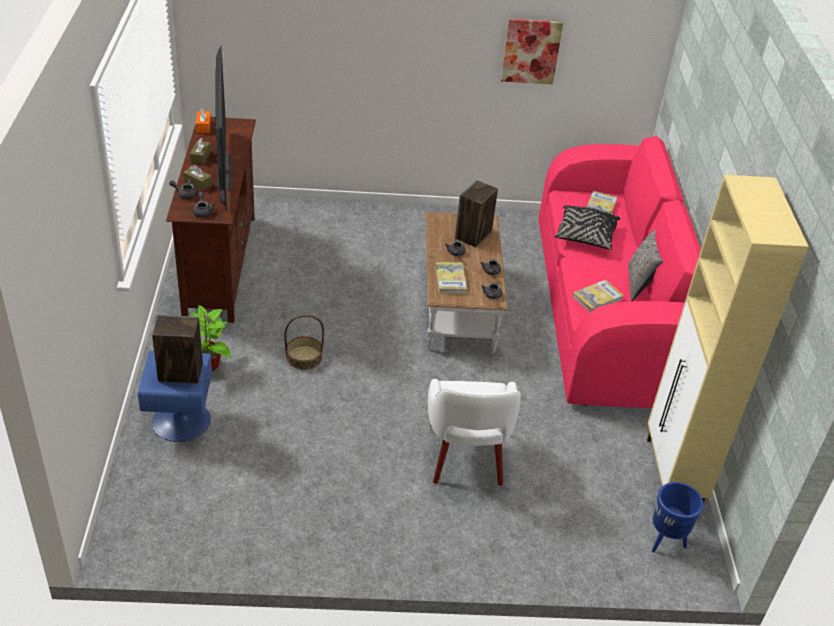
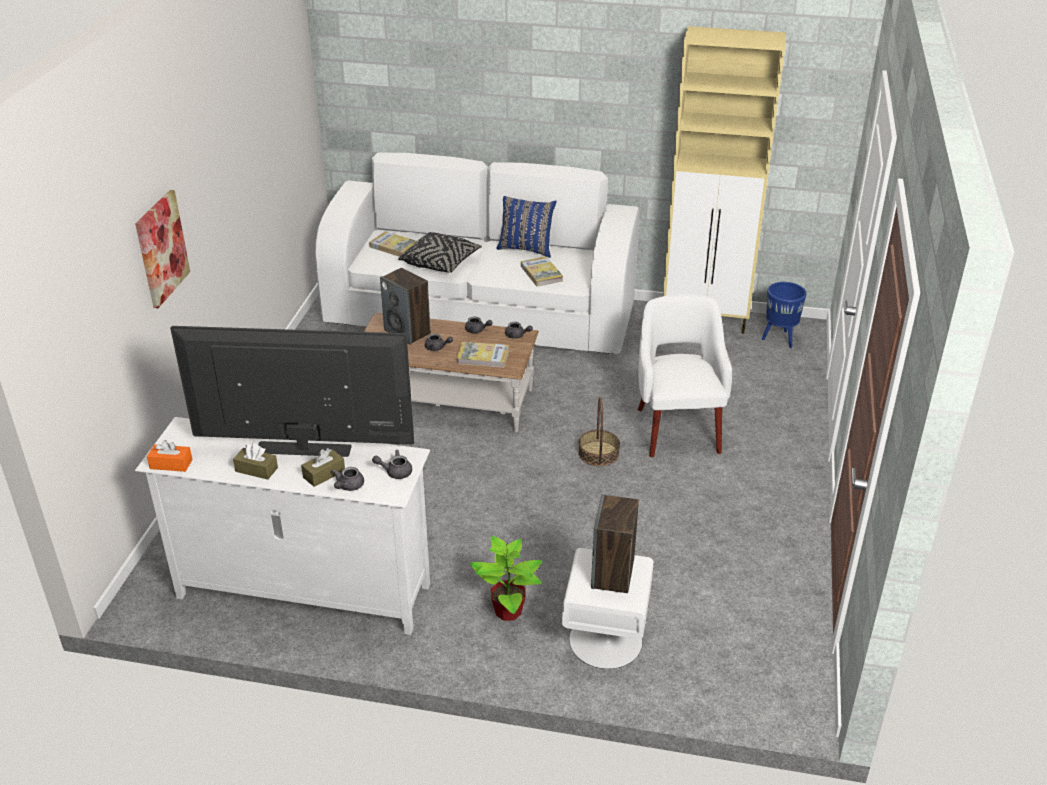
camera: 75 degrees left, 5 degrees down
(180, 420) = (605, 641): blue nightstand -> white nightstand
(219, 265) = (303, 592): brown tv stand -> white tv stand
(304, 357) = (511, 526): basket -> basket (598, 453)
(466, 456) = (677, 429): white armchair -> white armchair turned 105 degrees counterclockwise
(531, 51) = (259, 149): picture -> picture (161, 248)
(602, 309) = (481, 314): pink sofa -> white sofa
(640, 285) = (526, 248): grey pillow -> blue pillow

